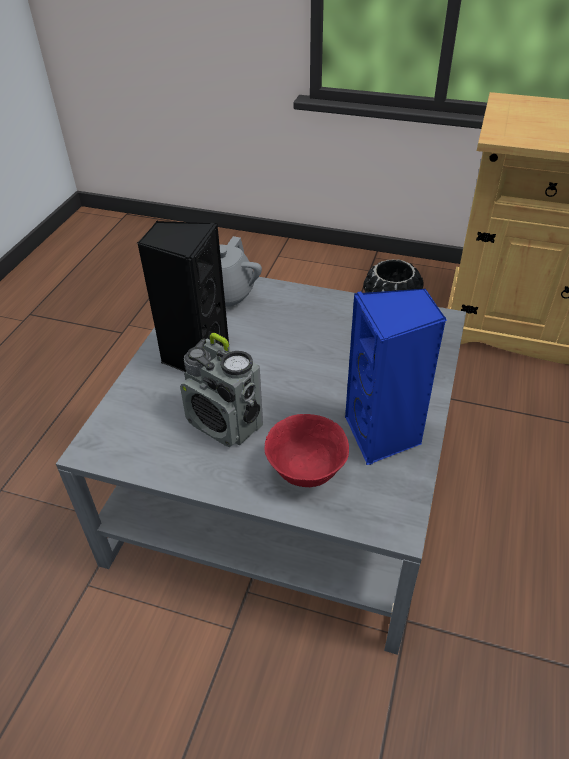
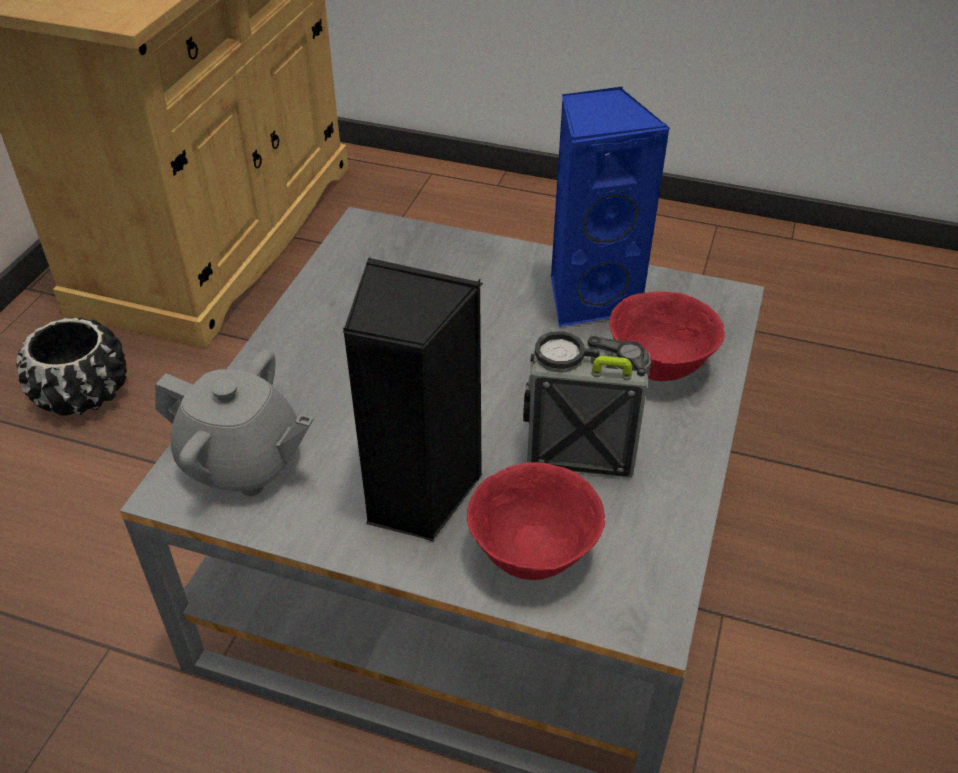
camera: 90 degrees left, 0 degrees up
(146, 403) = (534, 554): none -> red bowl
(225, 424) = (579, 448): radio -> radio turned 120 degrees counterclockwise

